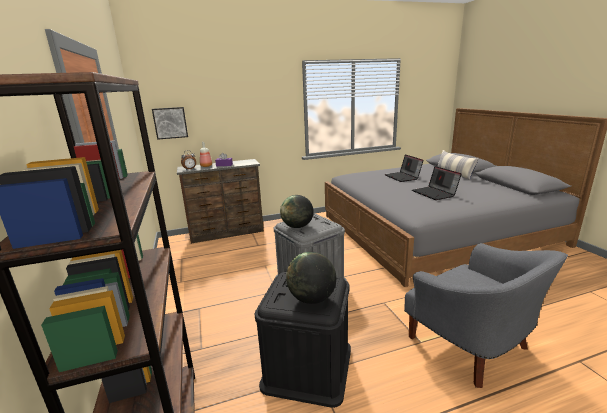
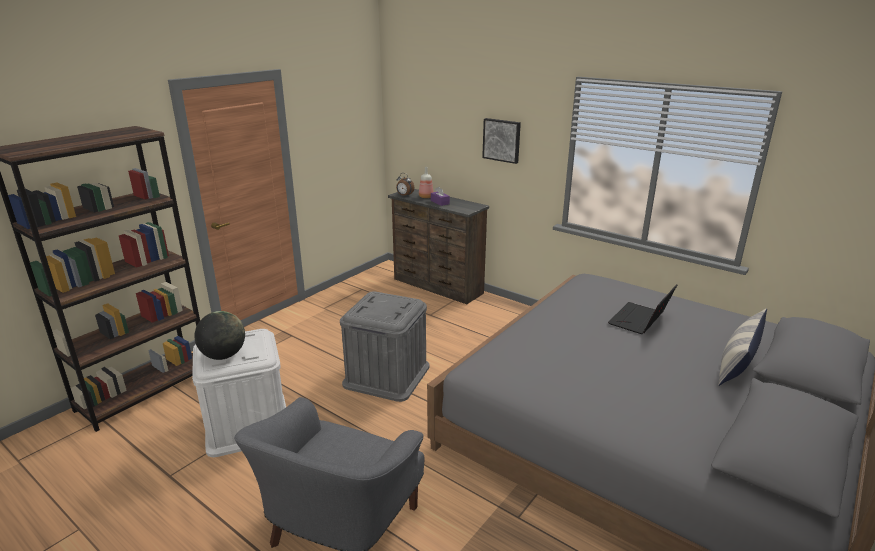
camera: 55 degrees right, 5 degrees up
(170, 123) = (411, 135): picture -> picture (502, 140)
(297, 226) = (370, 303): globe -> none
(307, 366) = (247, 423): black storage box -> white storage box
(435, 193) = (585, 363): laptop -> none

